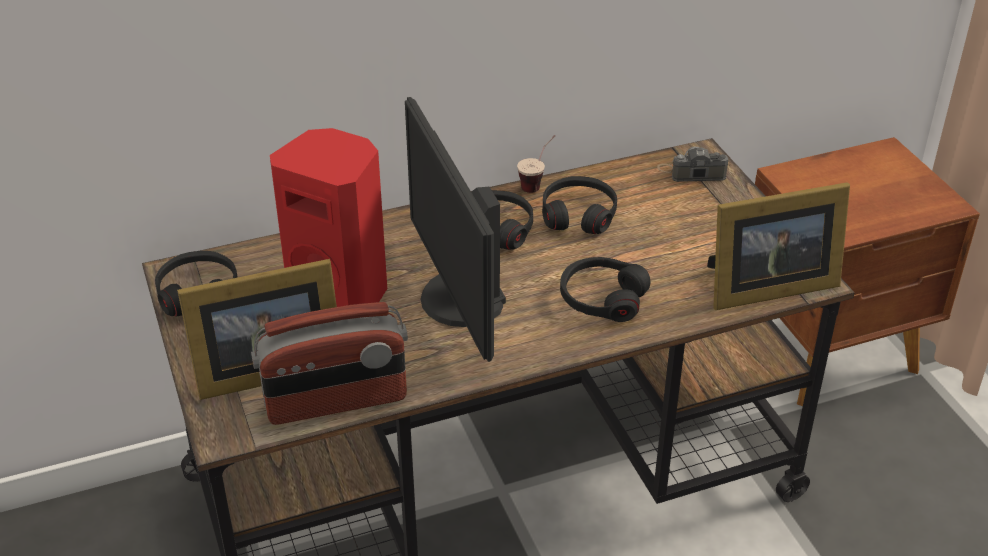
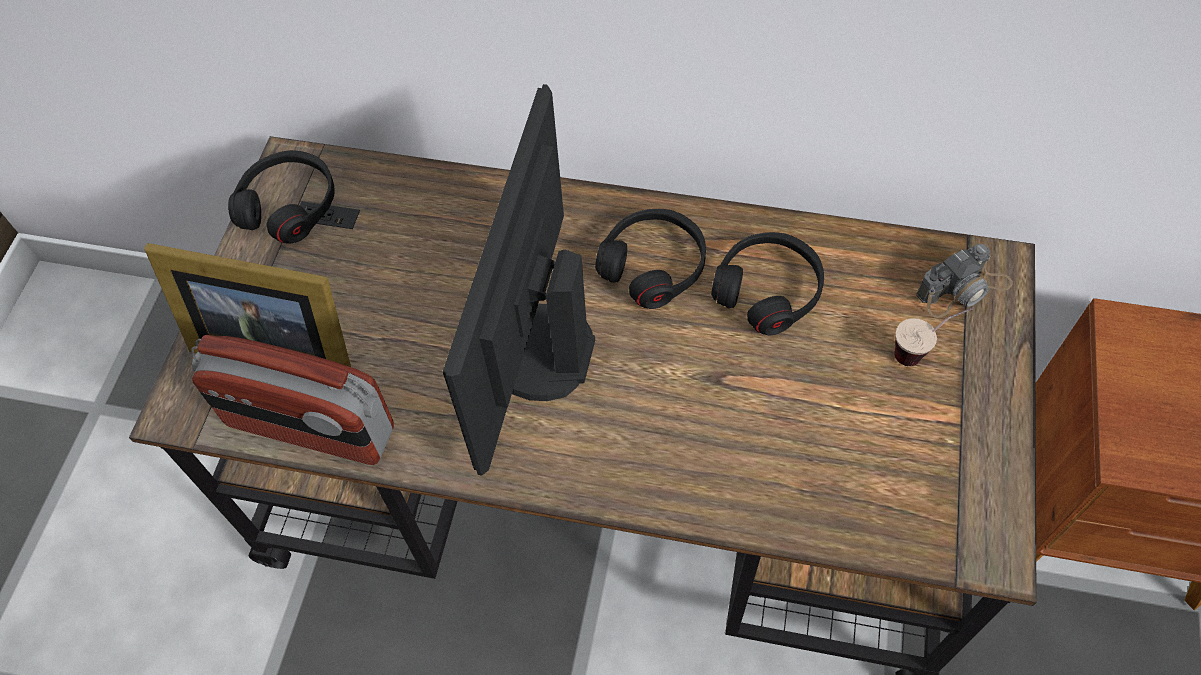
camera: 35 degrees right, 20 degrees up
(341, 295) = (421, 280): red speaker -> none
(537, 183) = (755, 217): cup -> cup (922, 351)
(602, 298) = (699, 436): black headphones -> none
(692, 172) = (963, 289): camera -> camera turned 120 degrees clockwise
(765, 287) = (918, 528): picture frame -> none

